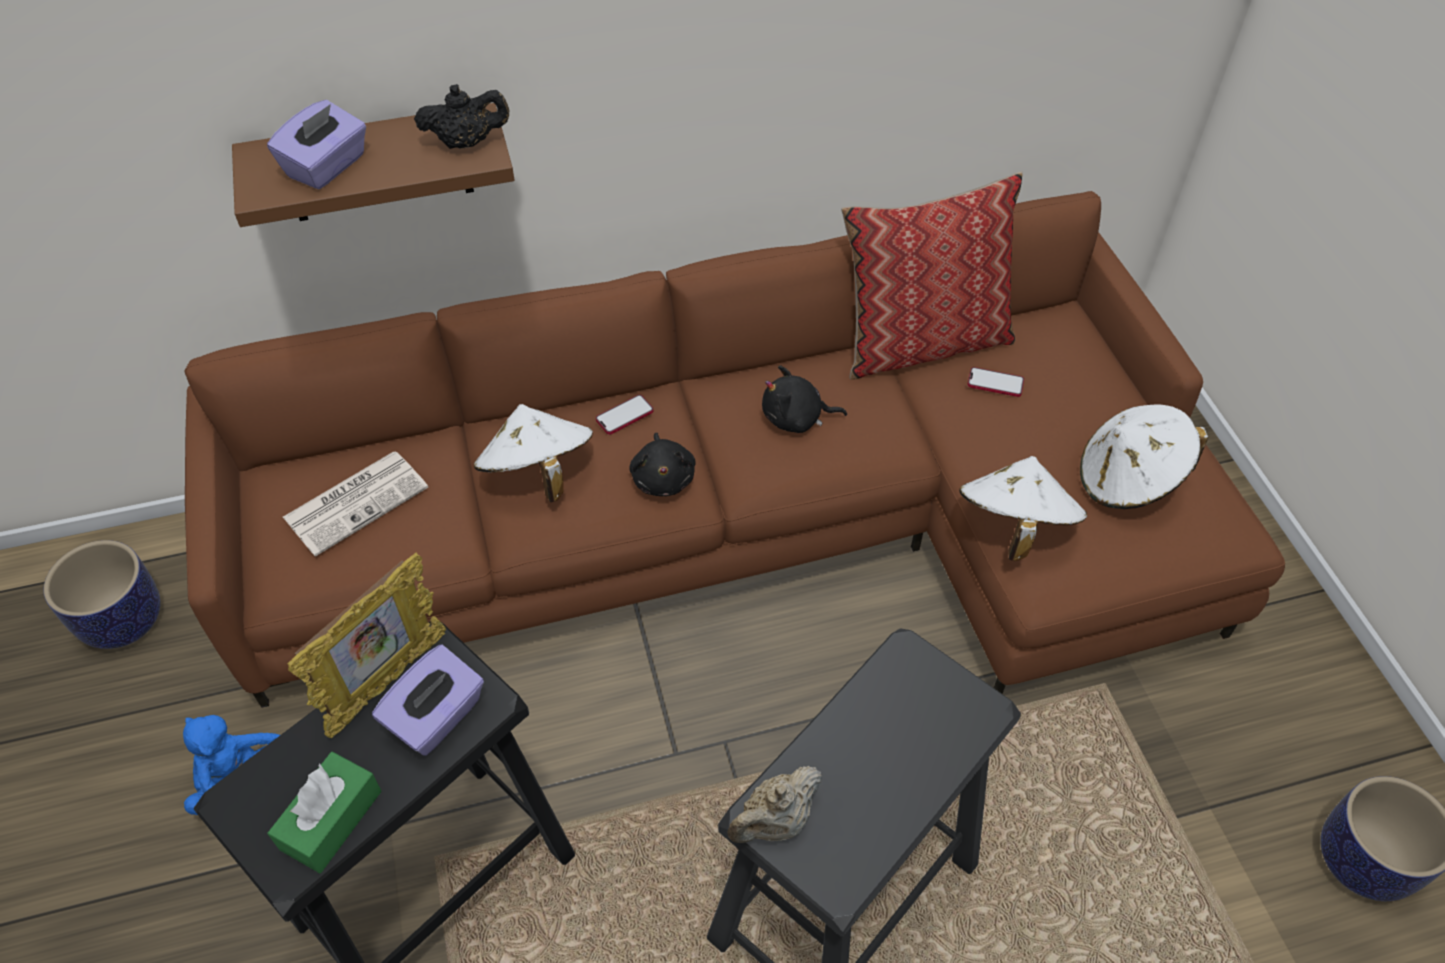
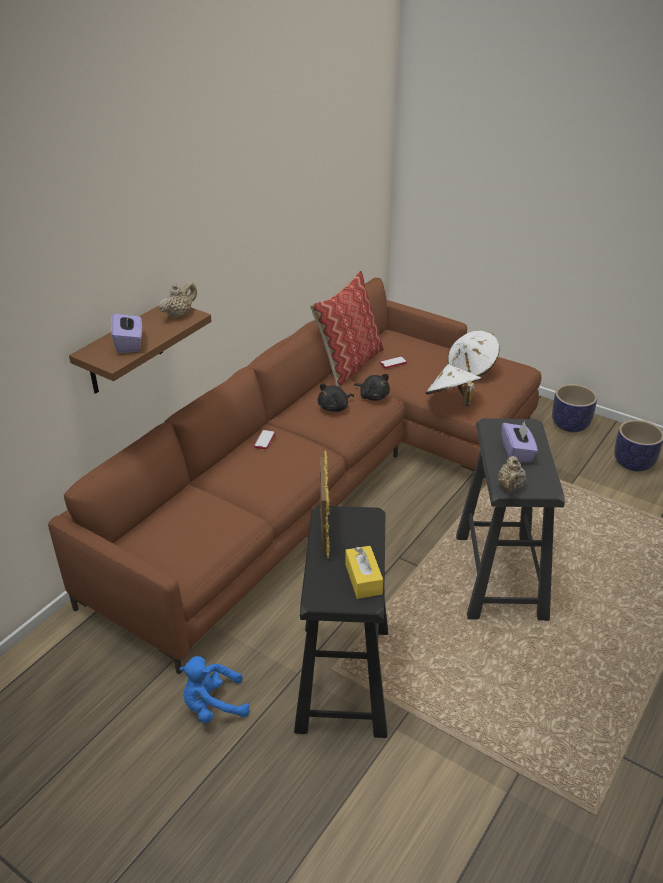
camera: 40 degrees left, 15 degrees down
(124, 621) = (56, 691): planter -> planter (570, 425)
(331, 820) = (363, 579): green tissue box -> yellow tissue box
(357, 501) = (183, 527): newspaper -> none
(437, 717) = (359, 529): purple tissue box -> purple tissue box (517, 452)
(467, 143) = (179, 314): black teapot -> beige teapot
(538, 474) = (253, 476): white hat -> none
(663, 478) = (306, 452): black plush toy -> black plush toy (373, 396)

